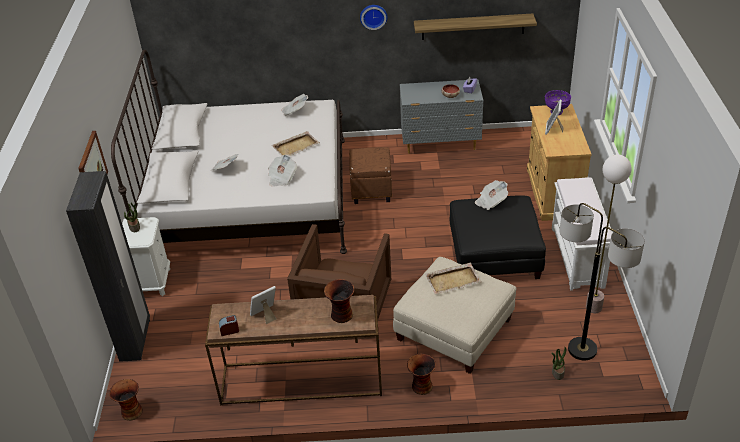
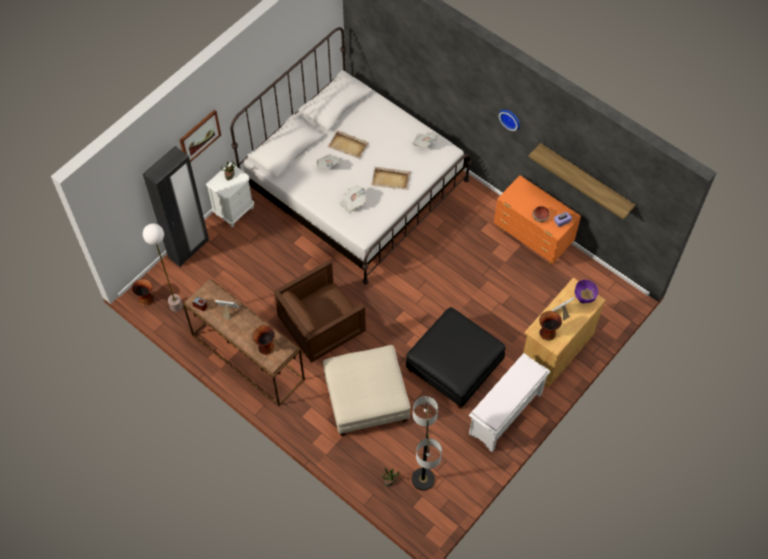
camera: 40 degrees right, 20 degrees up
(371, 191) = (437, 244): brown ottoman -> none
(421, 386) = (305, 419): vase -> vase (547, 333)
(441, 144) = (532, 239): grey dresser -> orange dresser
(453, 280) = (375, 371): beige tray -> beige tray (348, 146)
(491, 201) = (471, 330): newspaper -> none
(594, 307) = (467, 459): floor lamp -> floor lamp (176, 306)

